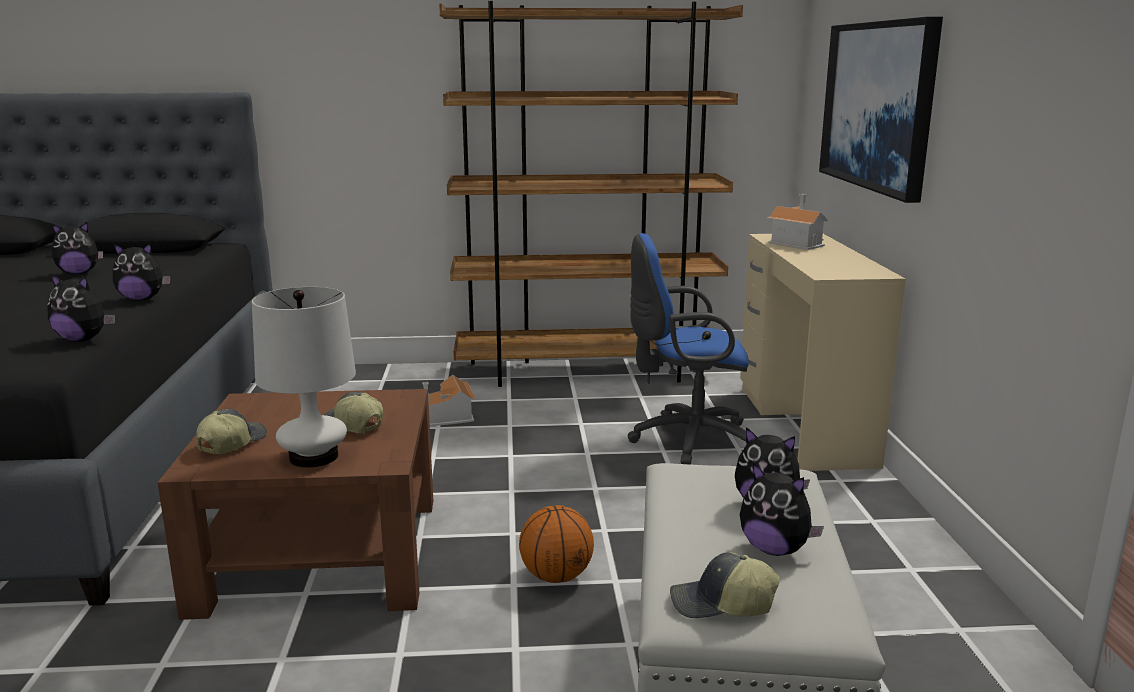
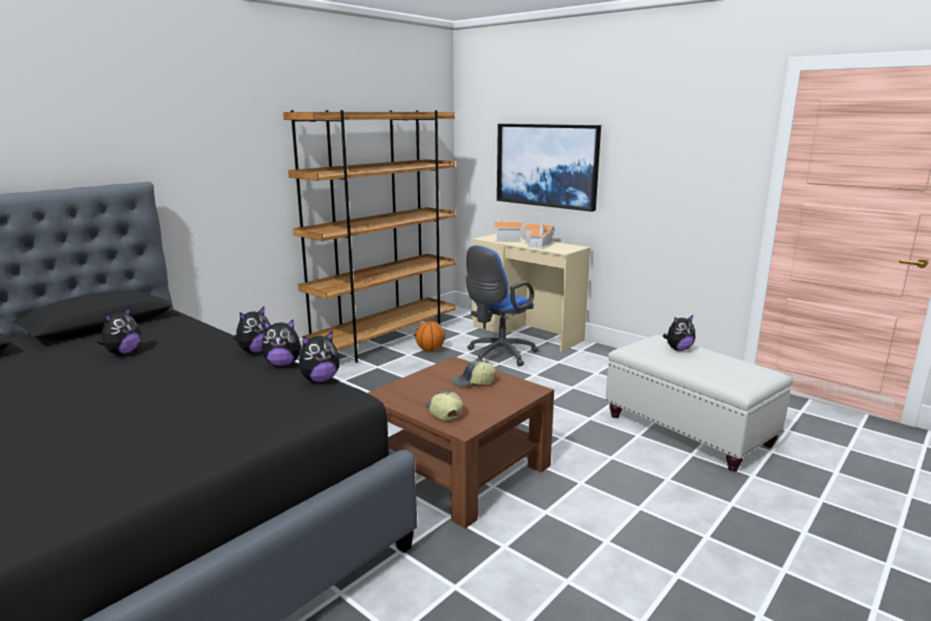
camera: 45 degrees left, 0 degrees up
(313, 457) = (499, 400): white table lamp -> none
(448, 417) = (366, 386): toy house -> toy house (539, 244)
(556, 576) = (568, 427): basketball -> basketball (430, 350)
(721, 605) = (742, 381): cap -> none
(775, 549) = (713, 360): plush toy -> plush toy (283, 364)

